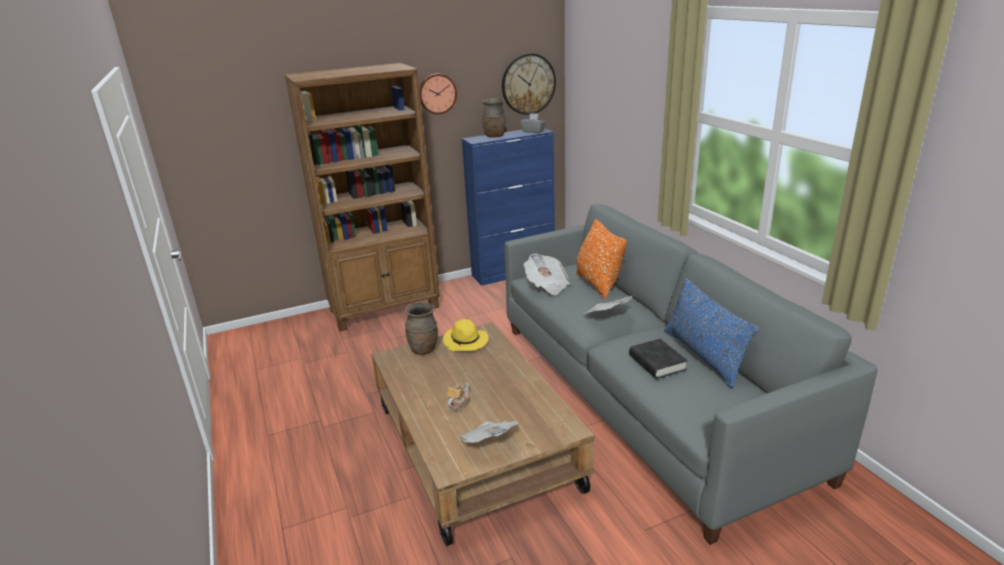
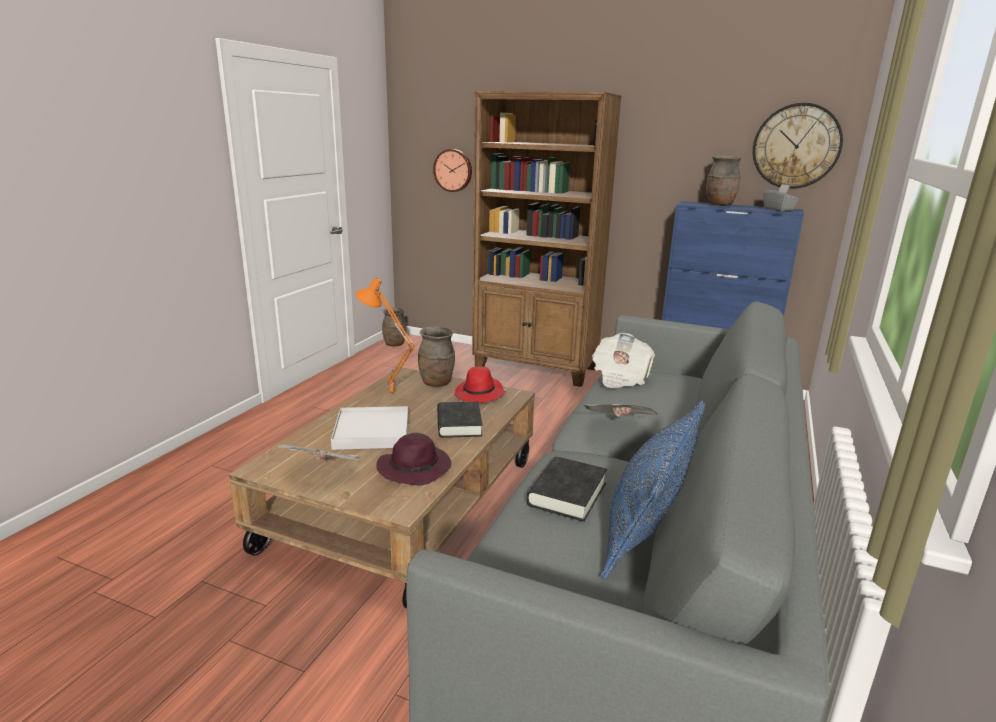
camera: 45 degrees right, 5 degrees down
(231, 346) = (395, 344): none -> brown vase
(413, 376) = (389, 395): none -> orange table lamp
(436, 93) = (661, 140): wall clock -> wall clock (453, 170)
(458, 404) = (372, 431): teapot -> white tray
(466, 342) = (479, 394): yellow hat -> red hat
(496, 367) = (459, 424): none -> black book
(531, 406) = (415, 468): none -> purple hat
(598, 284) = (682, 401): orange pillow -> none

